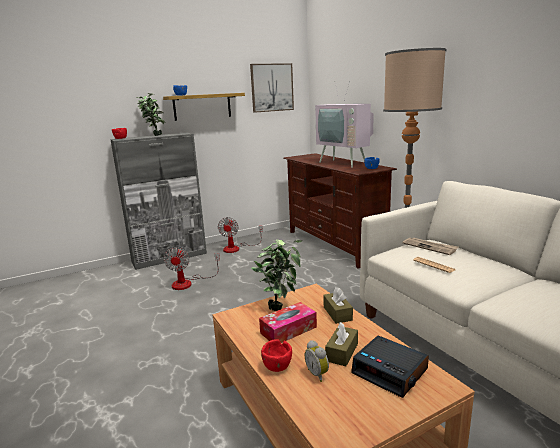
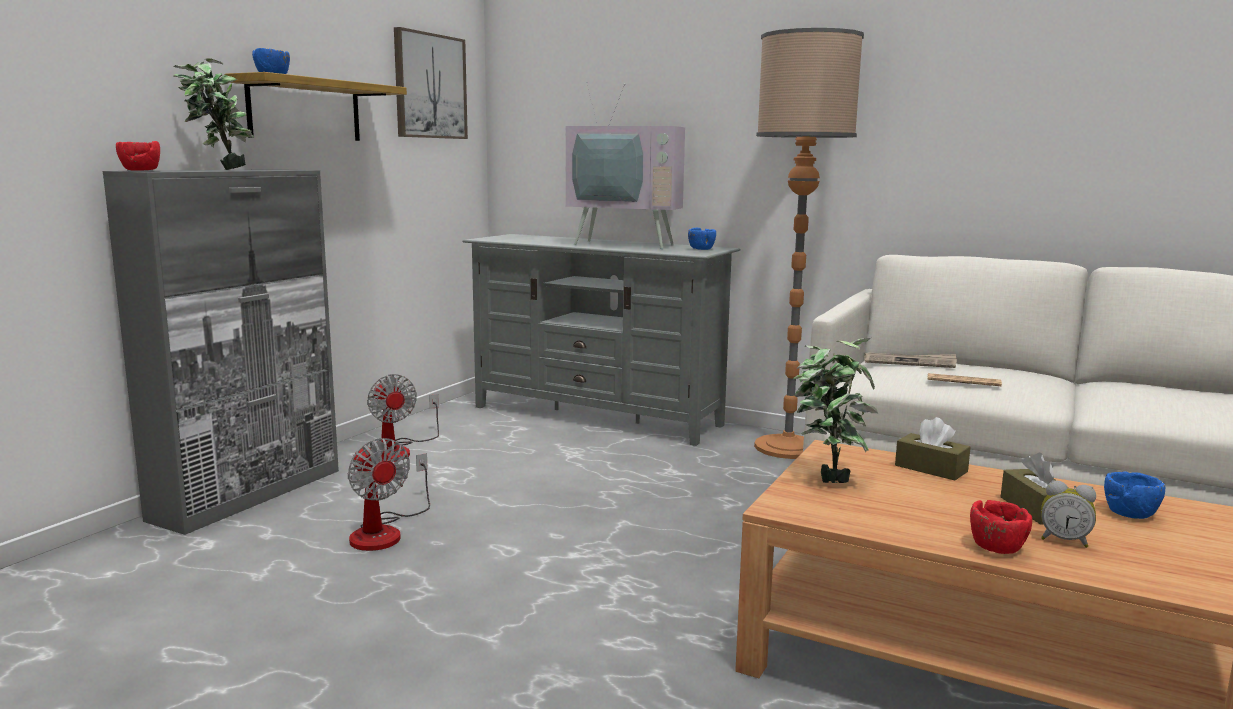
camera: 35 degrees left, 5 degrees down
(288, 330) = (911, 503): tissue box -> none
(334, 244) = (597, 416): brown tv stand -> grey tv stand
(390, 371) = (1130, 513): alarm clock -> blue bowl

